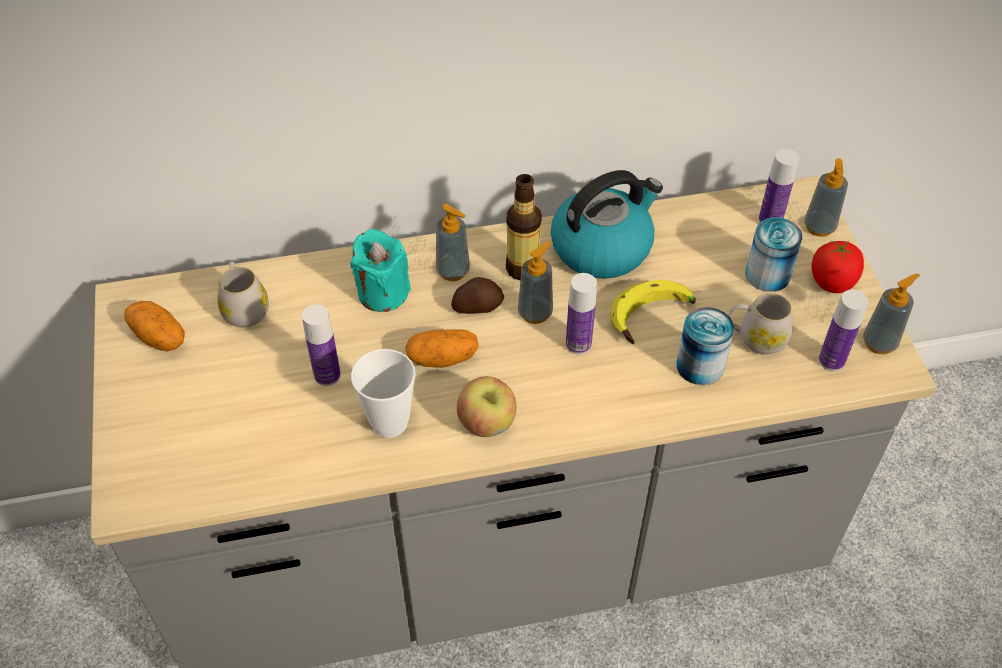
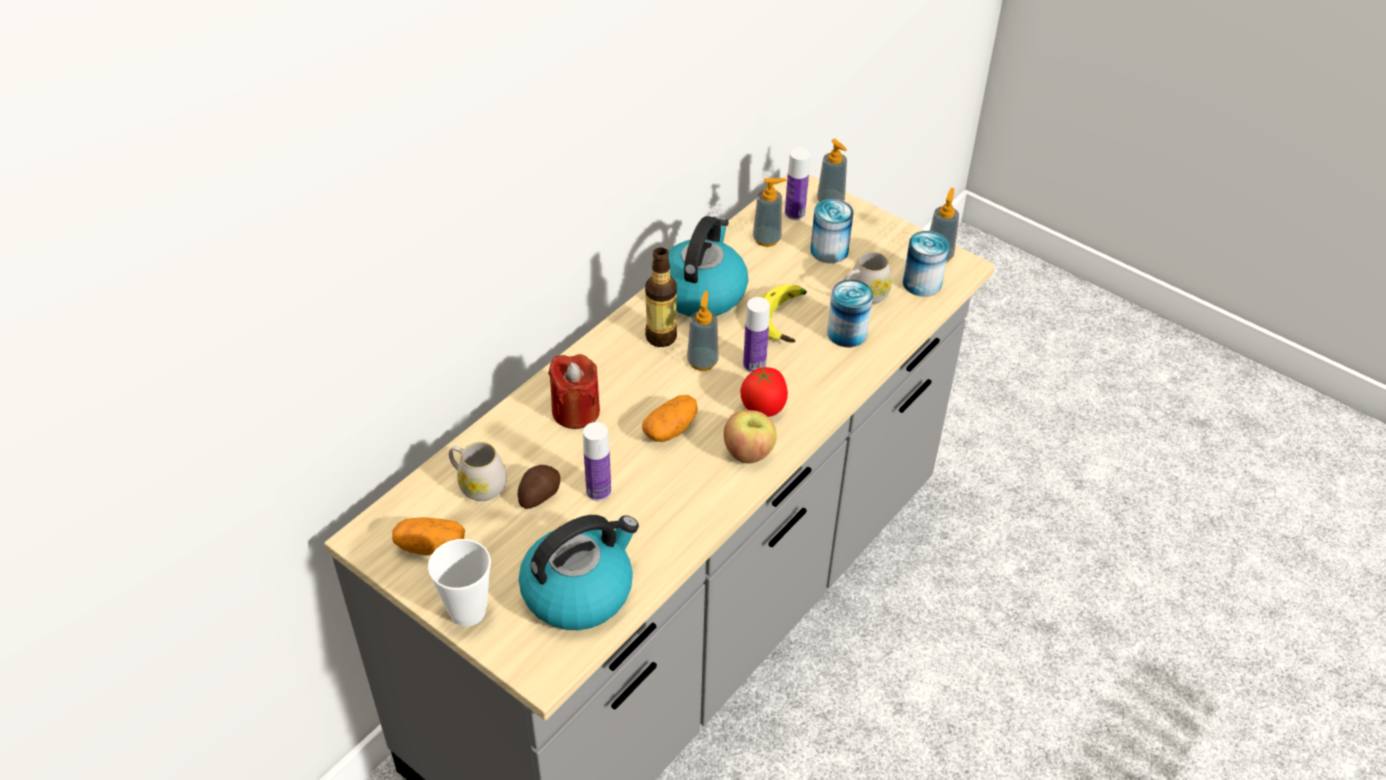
camera: 40 degrees left, 5 degrees down
(222, 452) = (579, 590): none -> kettle
(383, 292) = (575, 411): turquoise candle -> red candle
(389, 423) = (681, 494): cup -> cup (468, 611)
(453, 271) = (612, 367): soap dispenser -> soap dispenser (766, 239)
(477, 306) = (656, 380): potato -> potato (538, 495)
(831, 360) = (922, 283): bottle -> can
(832, 282) = (874, 233): tomato -> tomato (763, 407)

